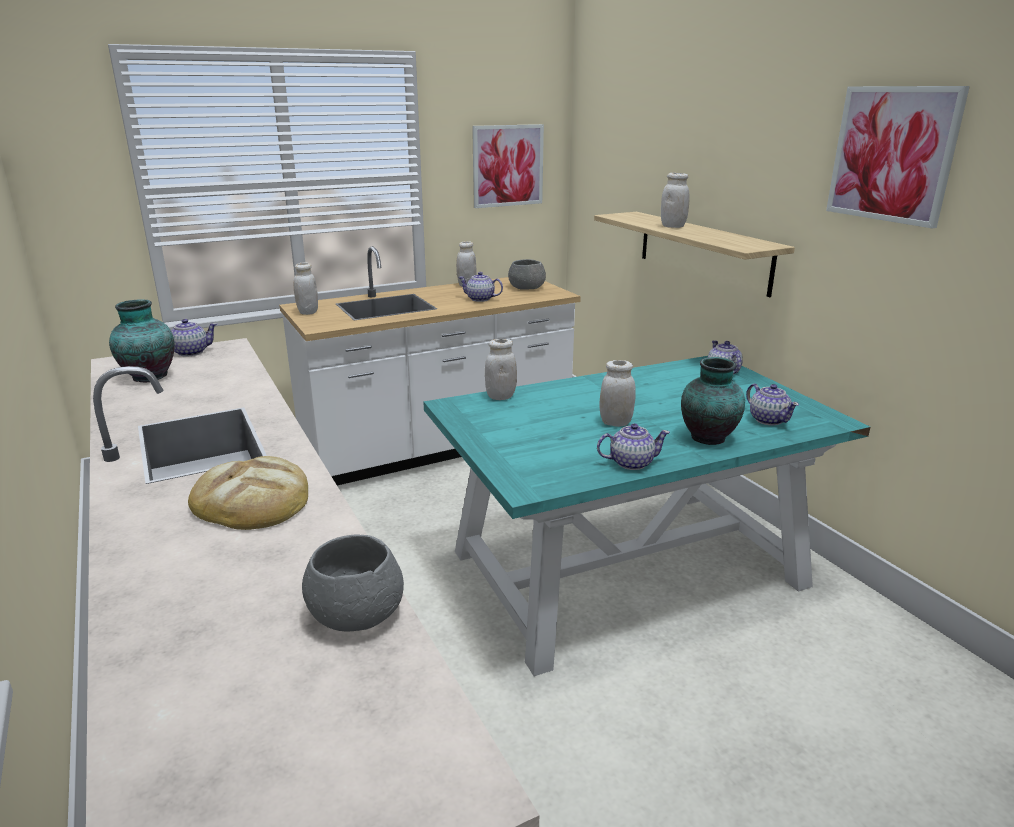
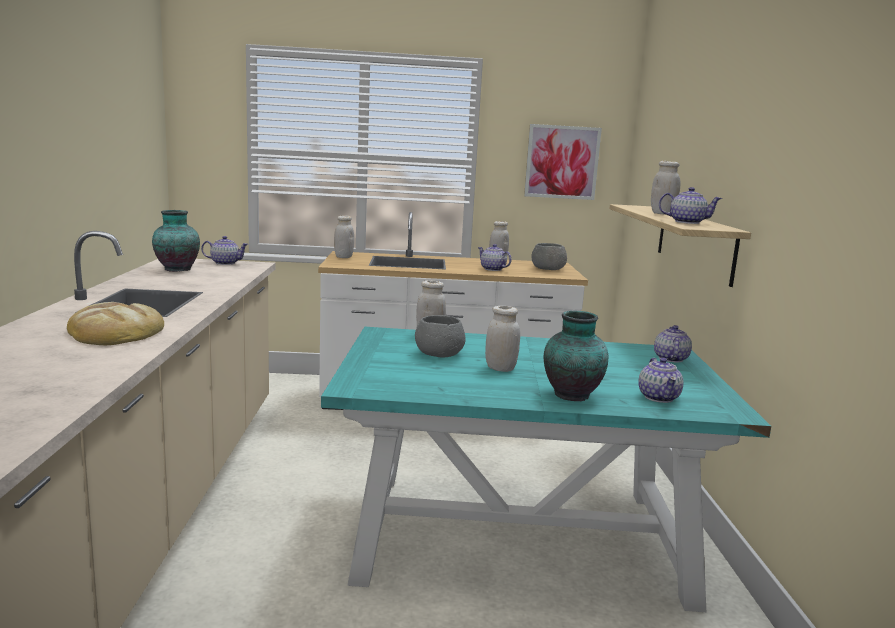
camera: 25 degrees right, 10 degrees down
(356, 612) = (62, 393): grey bowl -> grey bowl (439, 354)
(631, 463) = (467, 394): teapot -> teapot (686, 222)
(892, 154) = (822, 126): picture -> none

